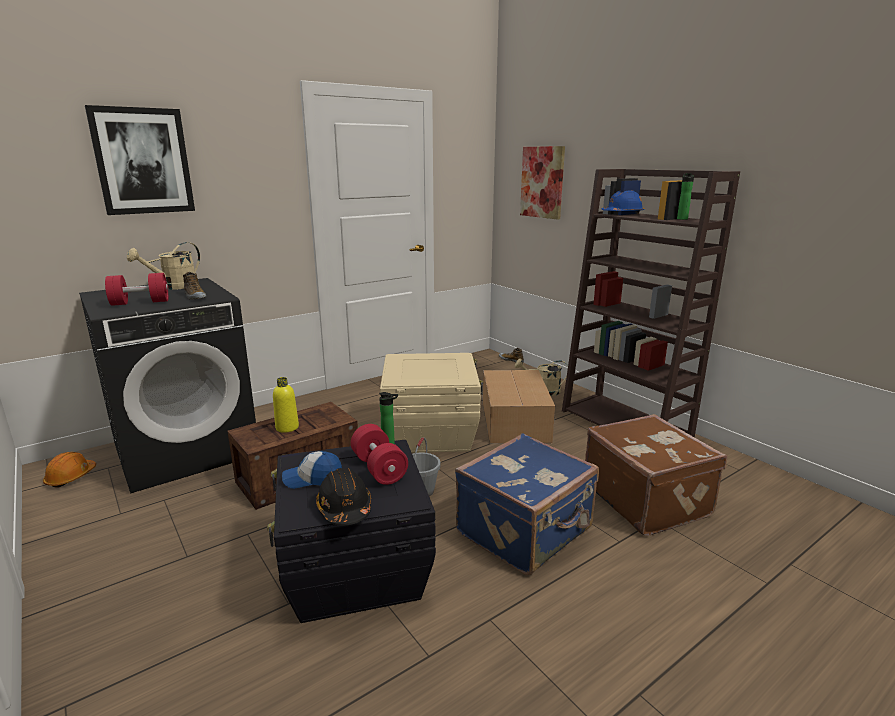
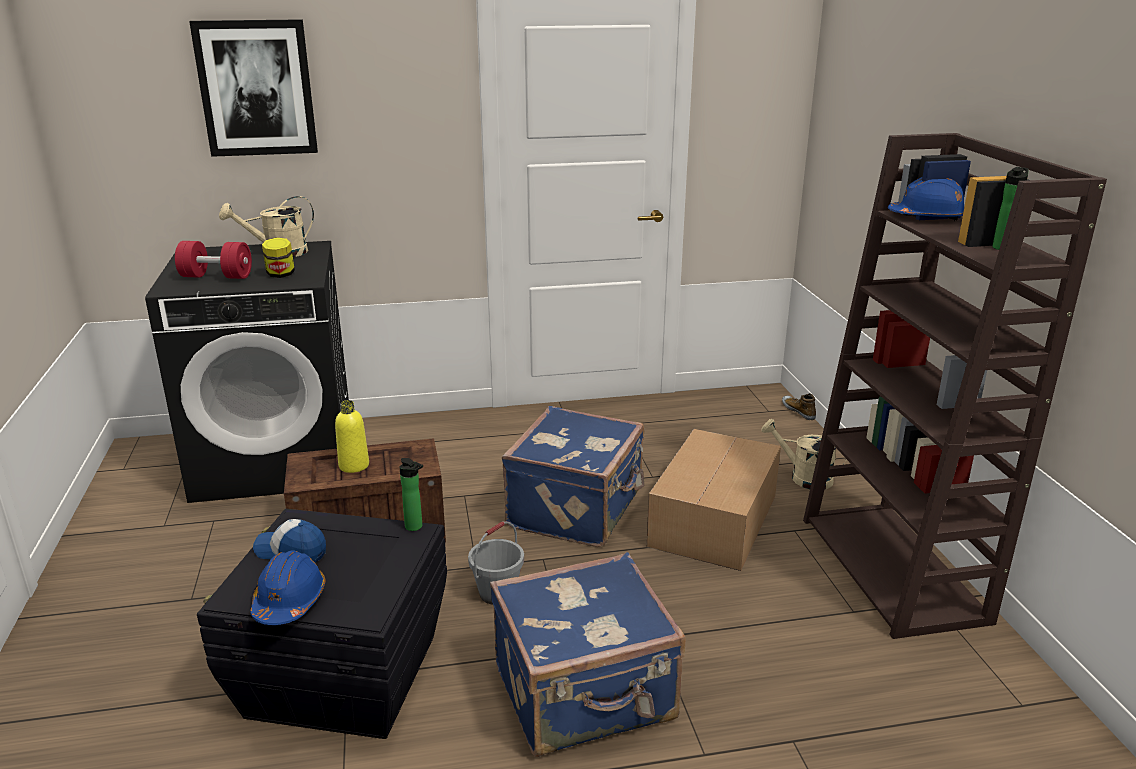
camera: 25 degrees right, 5 degrees up
(71, 477) = (147, 466): orange hard hat -> none
(195, 296) = (280, 275): shoe -> jar
(344, 508) = (289, 601): black hard hat -> blue hard hat
(379, 468) = (372, 558): red dumbbell -> none
(431, 433) = (578, 509): beige storage box -> blue suitcase
(542, 182) = (864, 128): picture -> none
(646, 499) = (807, 705): brown suitcase -> none

